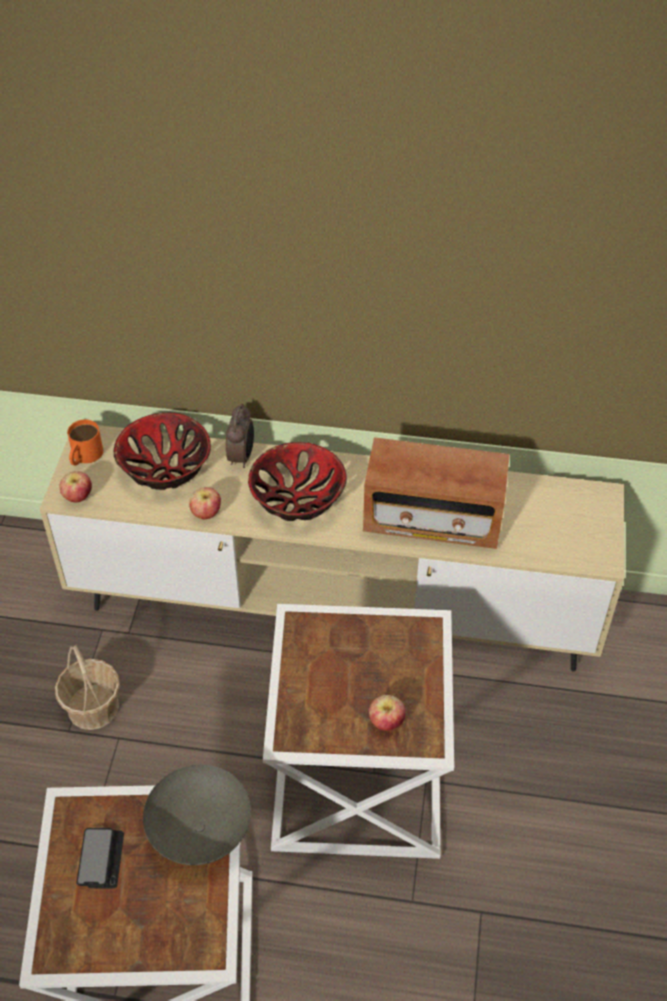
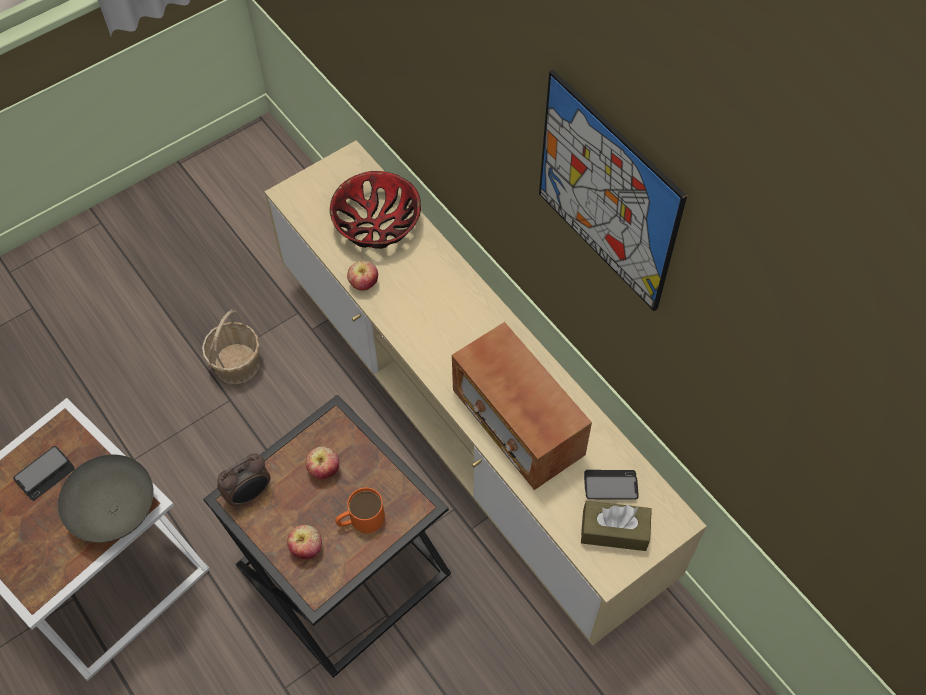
camera: 45 degrees right, 10 degrees up
(78, 497) = (296, 202): apple -> apple (324, 470)
(84, 456) = (333, 173): orange mug -> orange mug (360, 519)
(242, 456) = (437, 258): alarm clock -> alarm clock (249, 494)
(297, 497) = (440, 323): bowl -> none
(355, 776) = (344, 566): white side table -> black side table
(449, 232) = (607, 193): none -> picture
(539, 507) = (610, 485): none -> phone
(575, 532) = (614, 531): none -> brown tissue box

